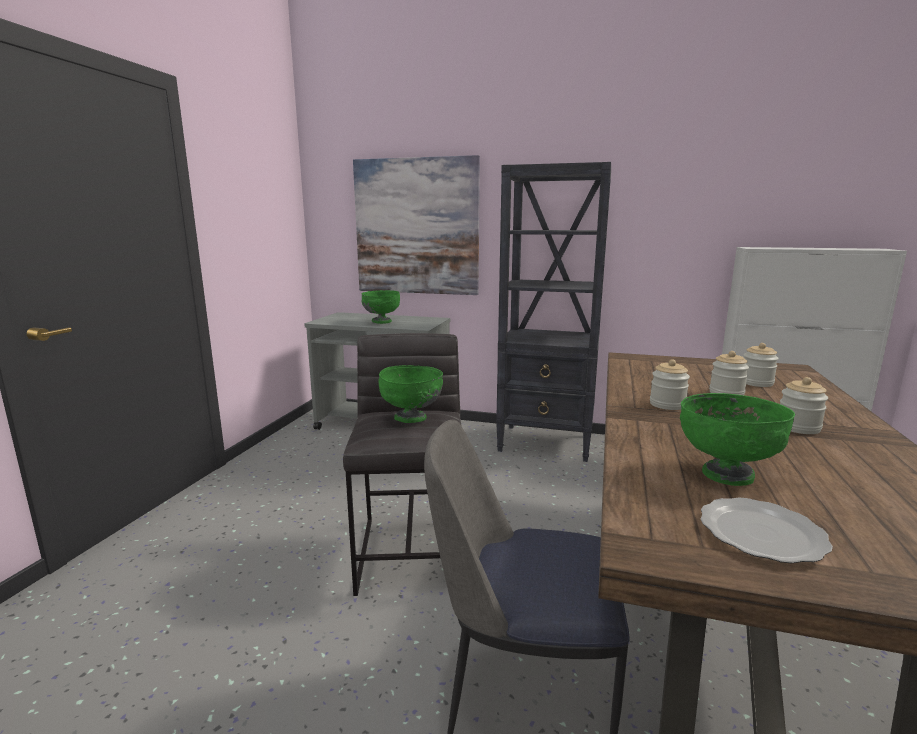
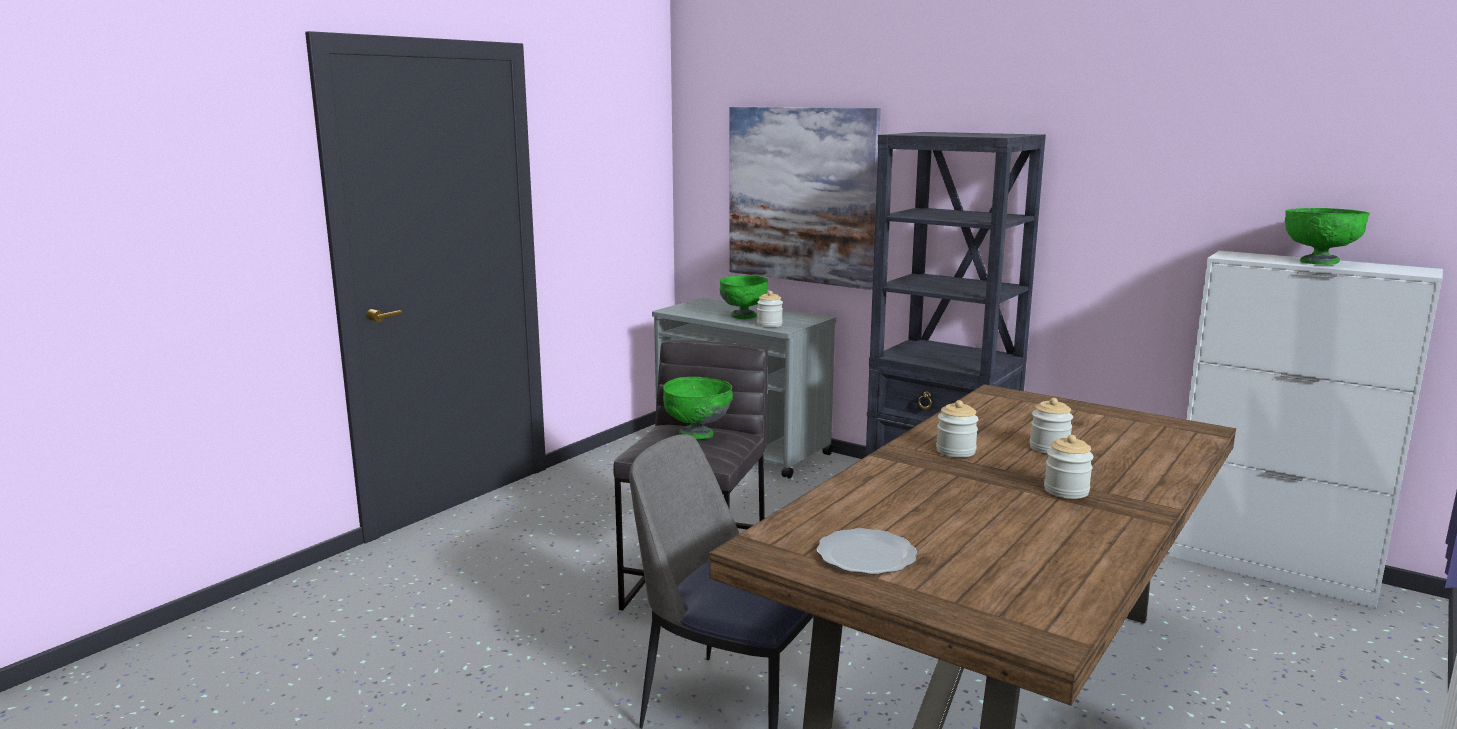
camera: 20 degrees right, 0 degrees up
(726, 474) = (909, 516): green bowl -> green bowl (1319, 262)
(756, 383) = (1112, 441): jar -> jar (769, 324)

